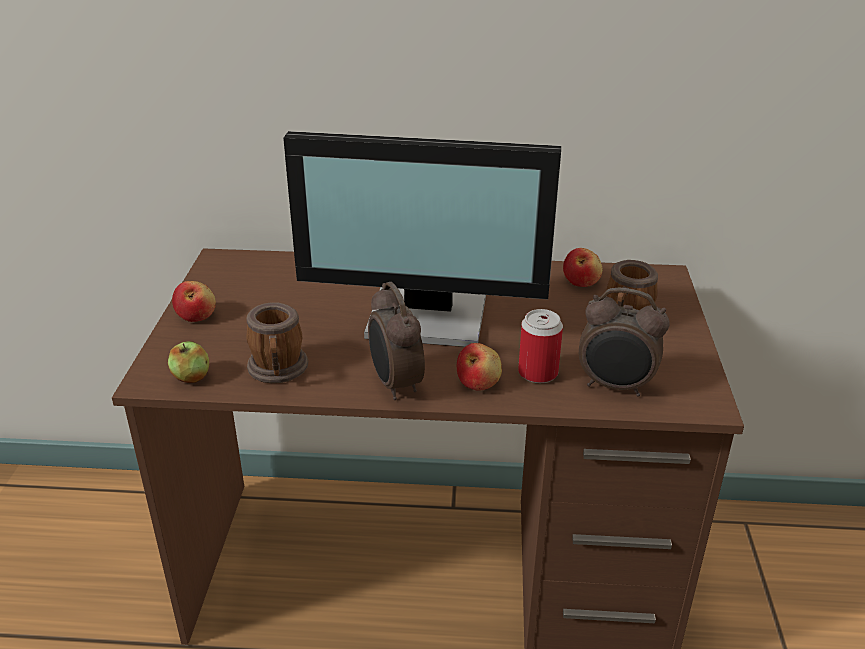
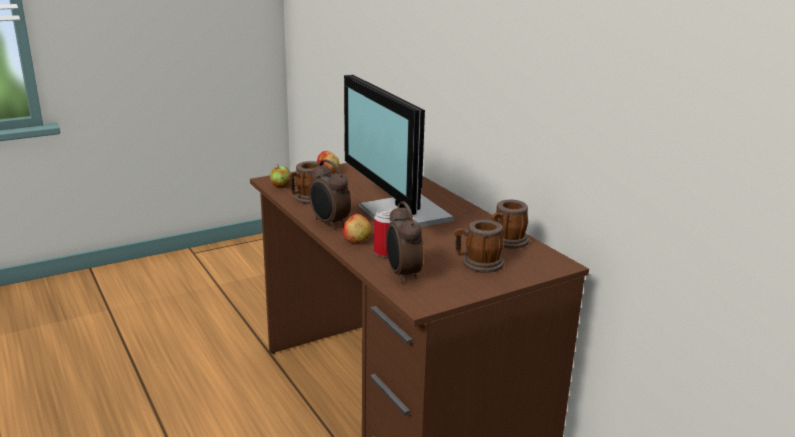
camera: 55 degrees right, 10 degrees down
(395, 384) = (329, 223): alarm clock -> alarm clock turned 75 degrees counterclockwise
(581, 281) = (506, 242): apple -> mug

